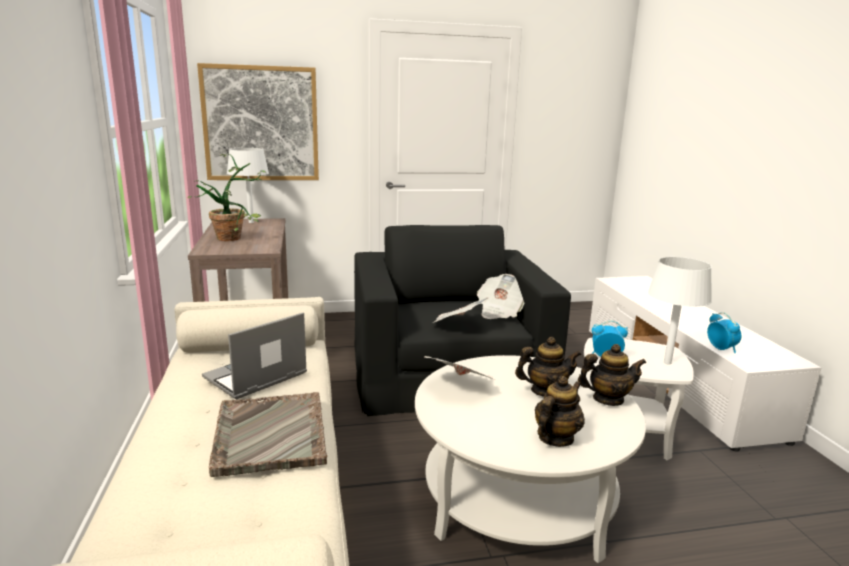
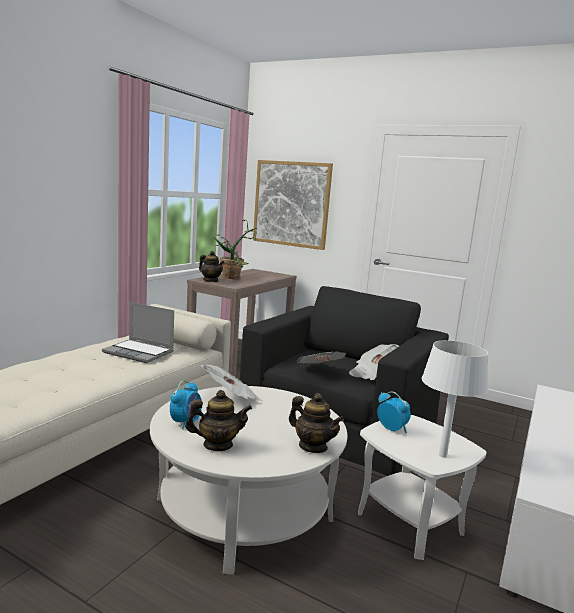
camera: 40 degrees right, 5 degrees down
(251, 222) = (268, 273): white table lamp -> none
(255, 377) = (139, 352): laptop -> laptop turned 150 degrees counterclockwise
(270, 435) = (88, 376): grey tray -> none
(545, 391) = (279, 423): teapot -> teapot (210, 281)
(721, 348) = (537, 472): alarm clock -> alarm clock (186, 422)

